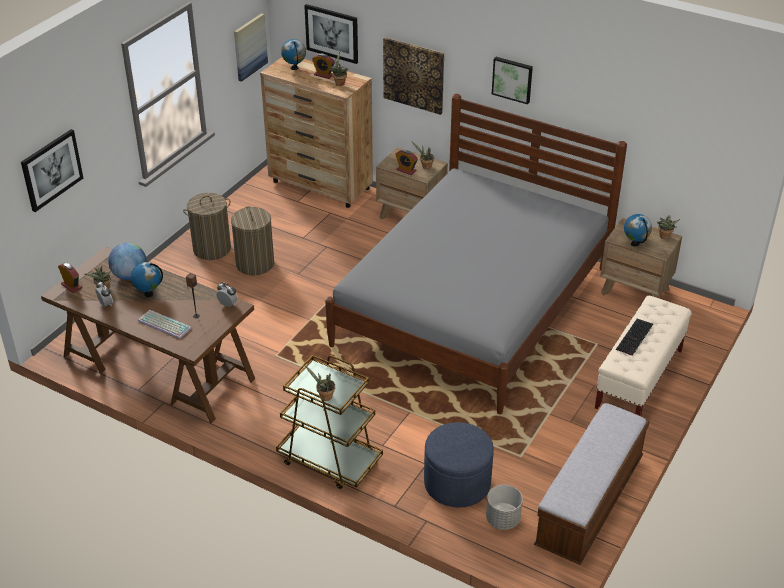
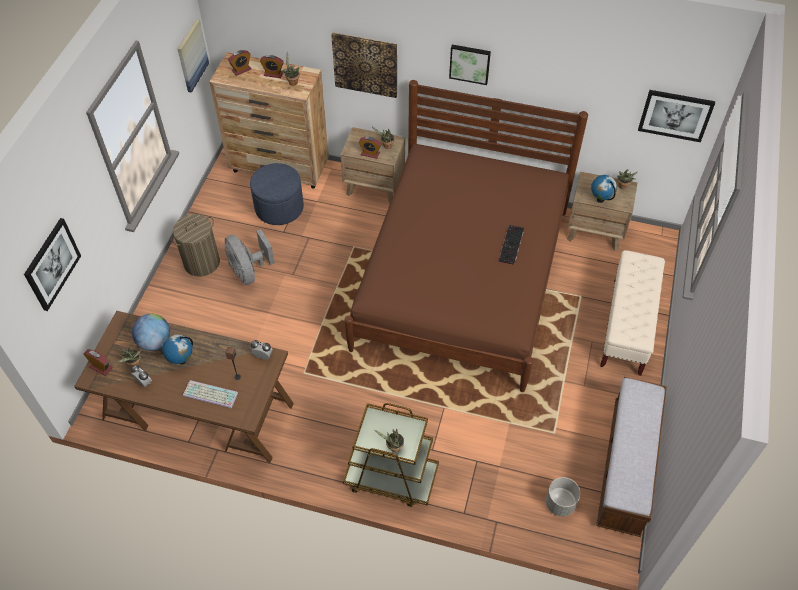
camera: 15 degrees left, 15 degrees up
(255, 264) = (248, 271): laundry basket -> grey fan
(294, 68) = (241, 70): globe -> alarm clock
(332, 33) = (274, 31): picture -> picture (675, 115)
(457, 483) = (509, 475): blue ottoman -> blue ottoman (279, 208)
(473, 306) = (462, 278): grey bed -> brown bed
(635, 337) = (628, 301): keyboard -> keyboard (511, 245)

